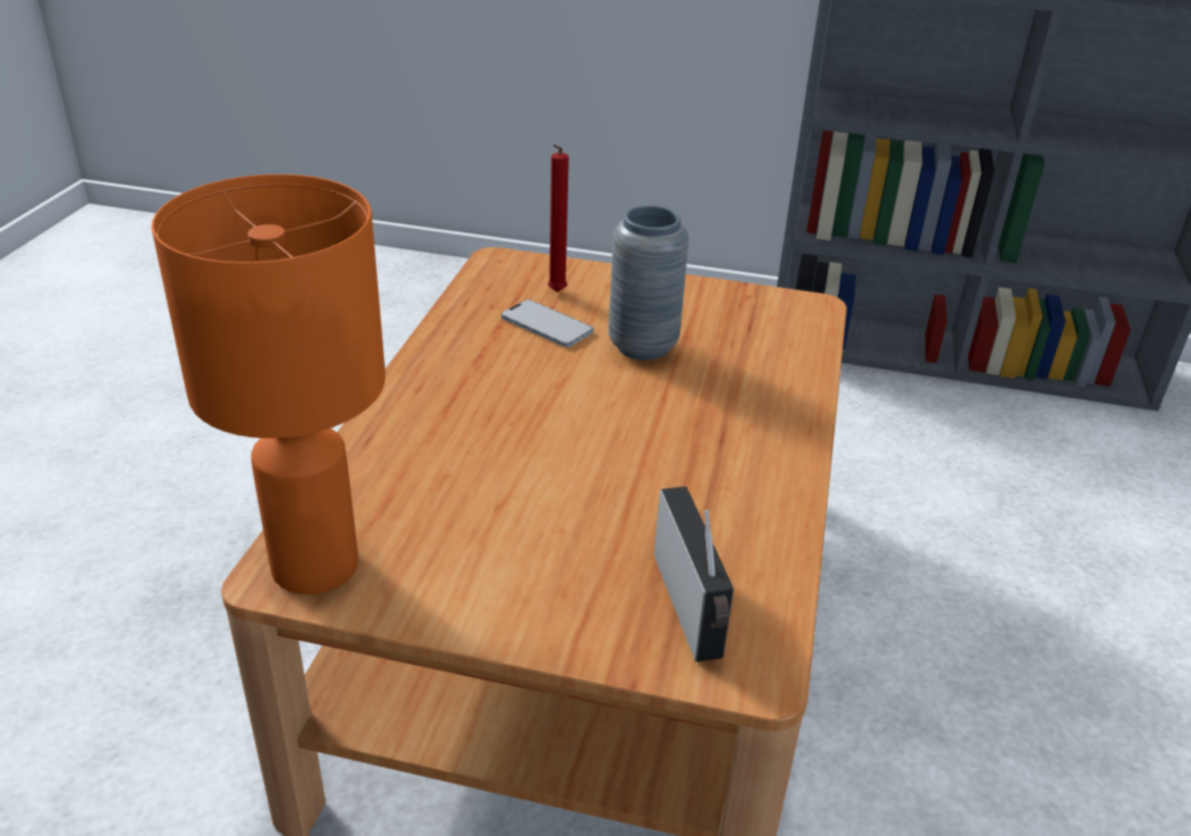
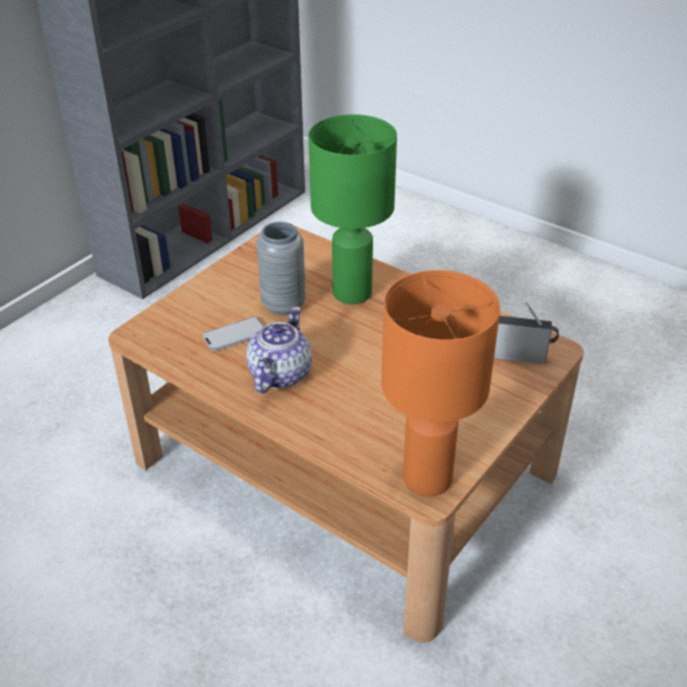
camera: 65 degrees left, 5 degrees up
(484, 378) = (279, 374): none -> teapot
(555, 293) = (197, 321): red candle -> none
(722, 397) = (351, 293): none -> green table lamp

